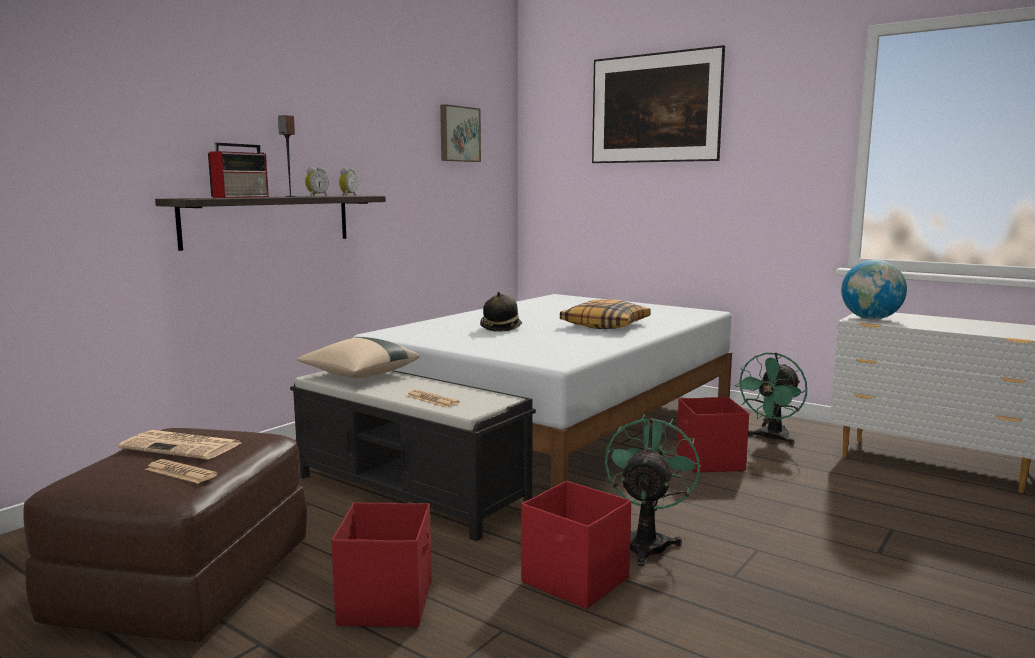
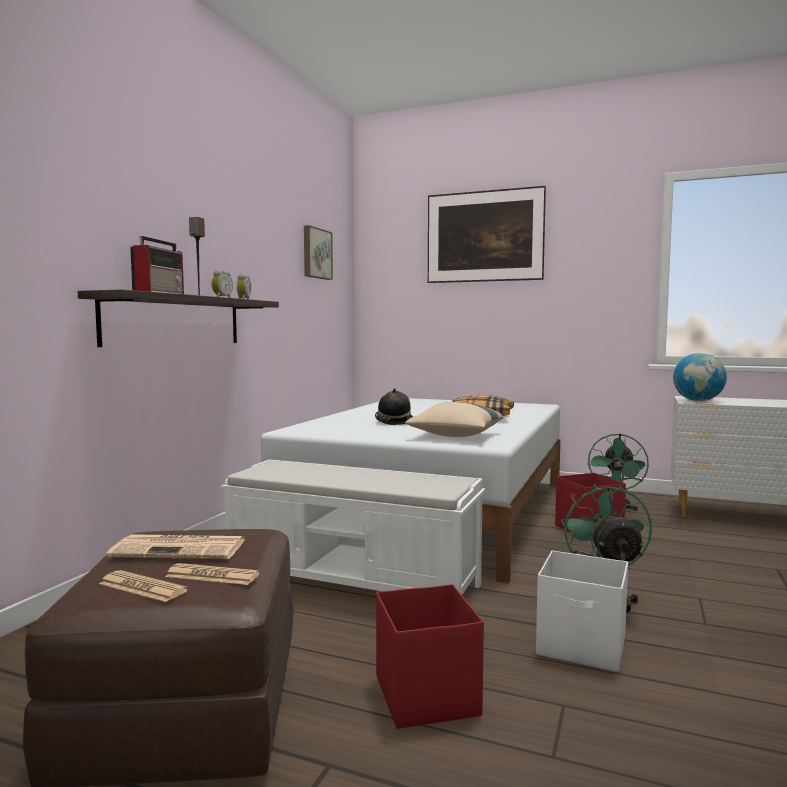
camera: 15 degrees left, 5 degrees down
(359, 375) = (292, 469): beige pillow -> beige pillow (455, 436)
(410, 492) = (354, 582): black bench -> white bench
(432, 400) = (394, 485): newspaper -> newspaper (142, 587)
(576, 581) = (583, 646): red storage box -> white storage box

